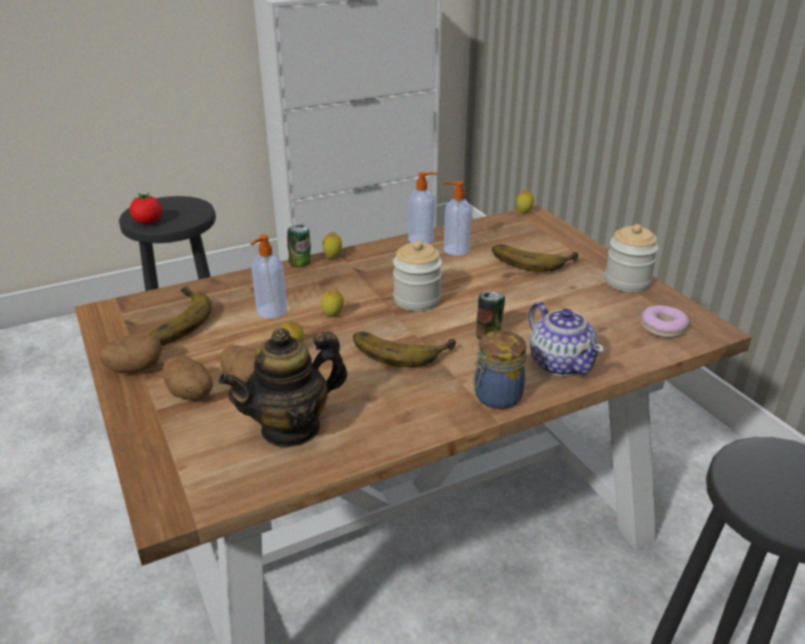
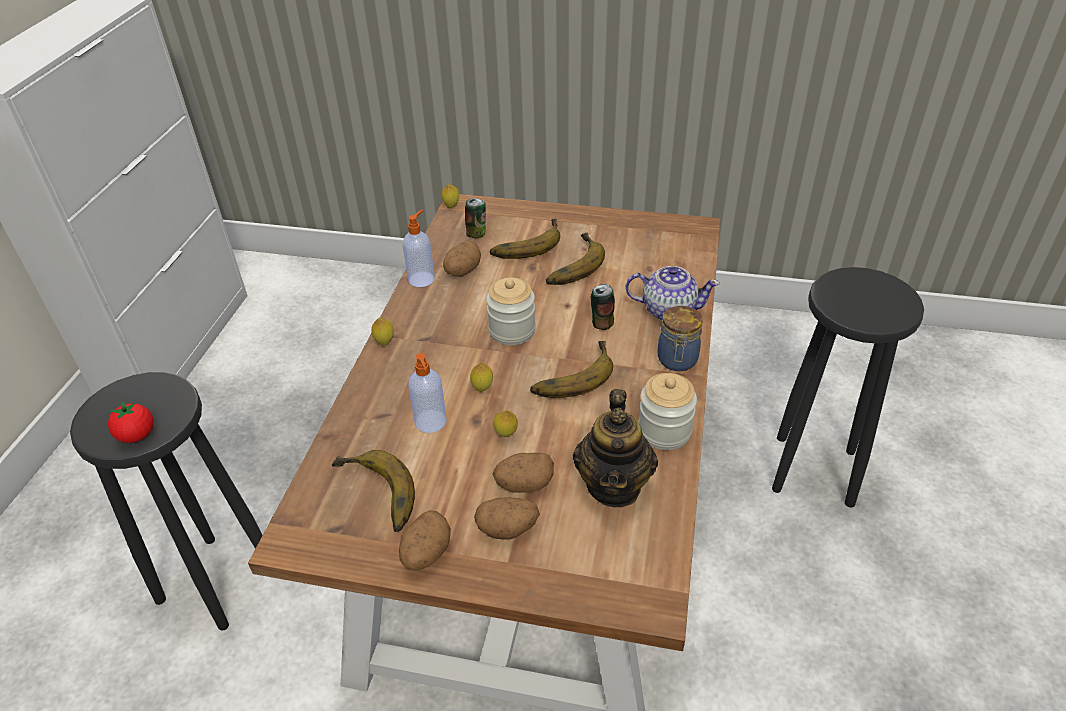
camera: 50 degrees left, 10 degrees up
(301, 264) = (370, 367): can -> can (477, 234)
(455, 250) = (462, 271): soap dispenser -> potato
(540, 289) = (570, 264): none -> banana
(627, 281) = (606, 222): jar -> jar (664, 431)
(663, 328) = (676, 243): donut -> none

